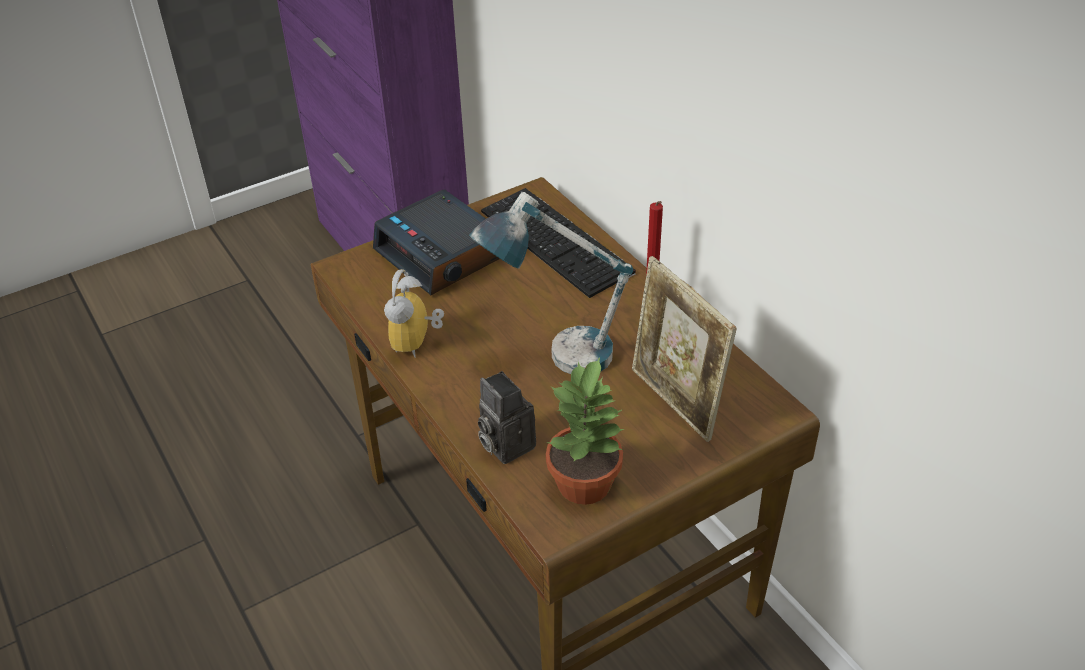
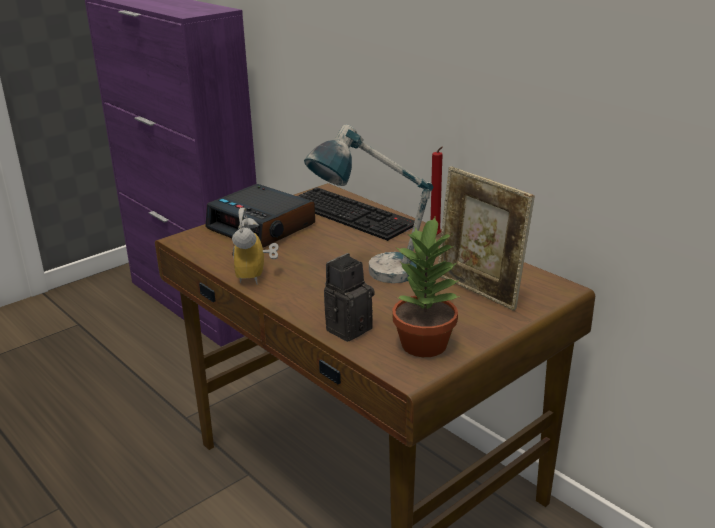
camera: 10 degrees left, 15 degrees down
(504, 444) = (348, 327): camera -> camera turned 90 degrees clockwise

